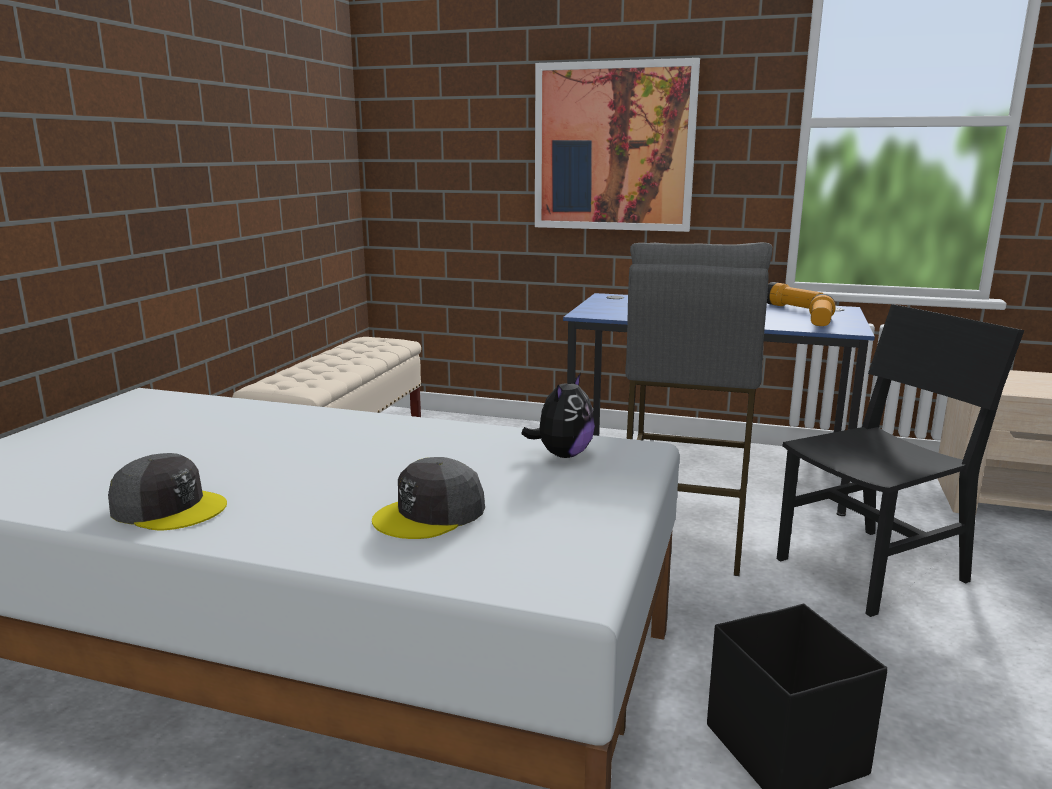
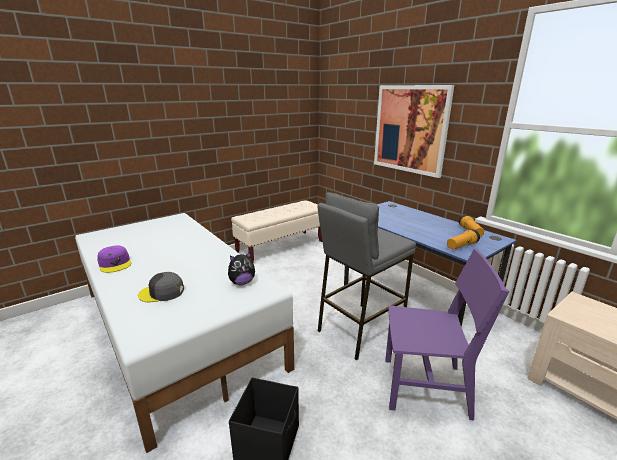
camera: 35 degrees right, 5 degrees up
(169, 507) = (115, 263): grey cap -> purple cap
(871, 570) = (425, 387): black chair -> purple chair

